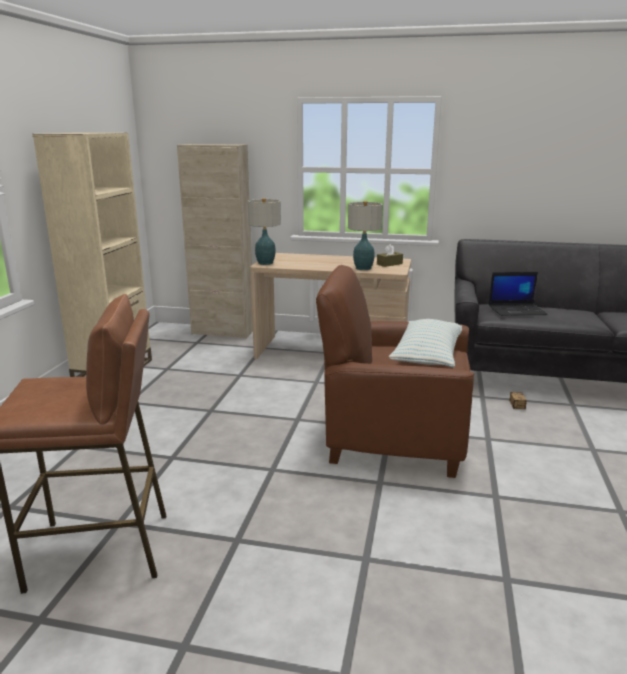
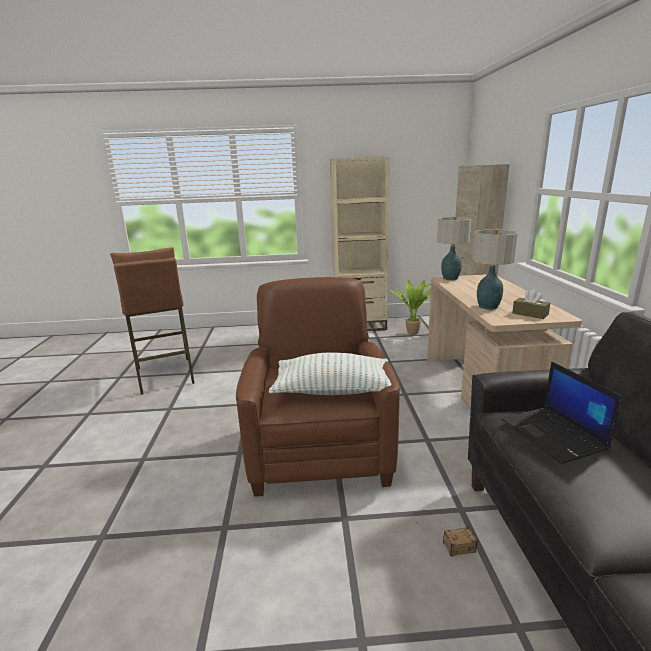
camera: 75 degrees right, 0 degrees up
(180, 350) = (413, 333): none -> potted plant

